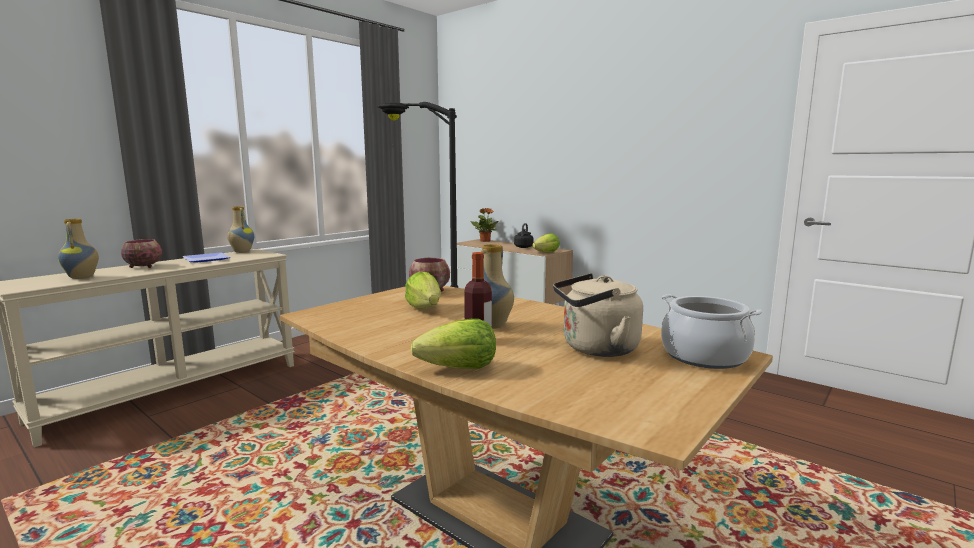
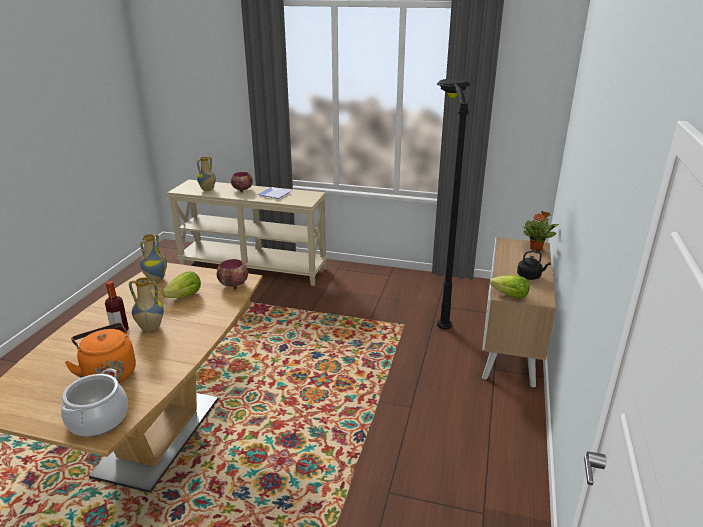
camera: 65 degrees right, 15 degrees up
(241, 252) = (308, 192): vase -> vase (155, 278)
(459, 369) = (69, 336): lettuce -> none
(595, 349) = (109, 373): beige kettle -> orange kettle

